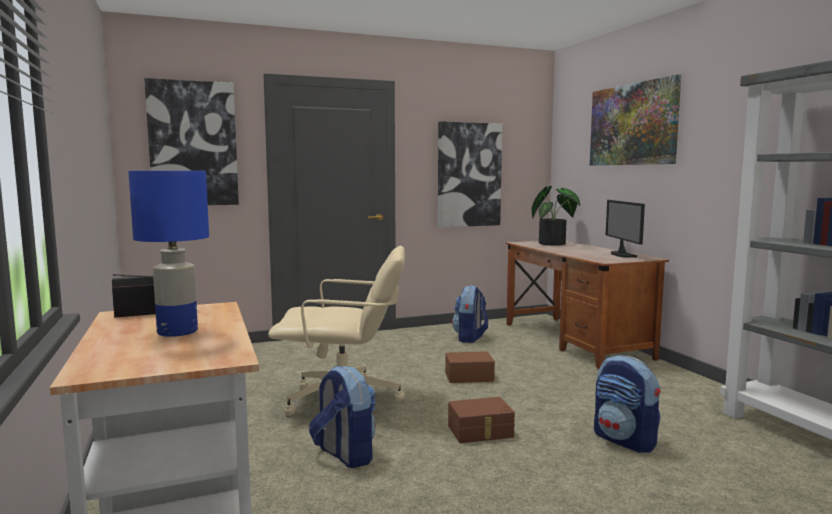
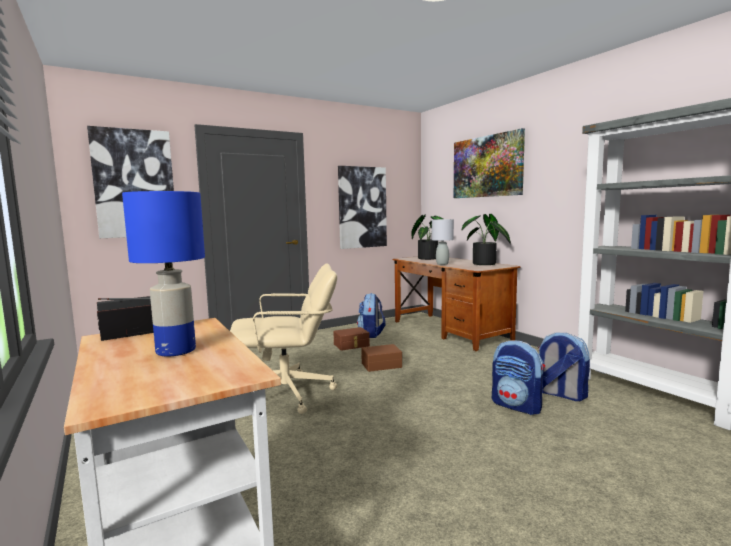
camera: 10 degrees left, 0 degrees up
(344, 455) = (301, 442): backpack -> backpack (560, 394)
(481, 432) = (407, 410): brown storage box -> brown storage box (352, 345)
(564, 252) = (442, 264): none -> grey table lamp
(622, 255) = (485, 264): monitor -> potted plant

